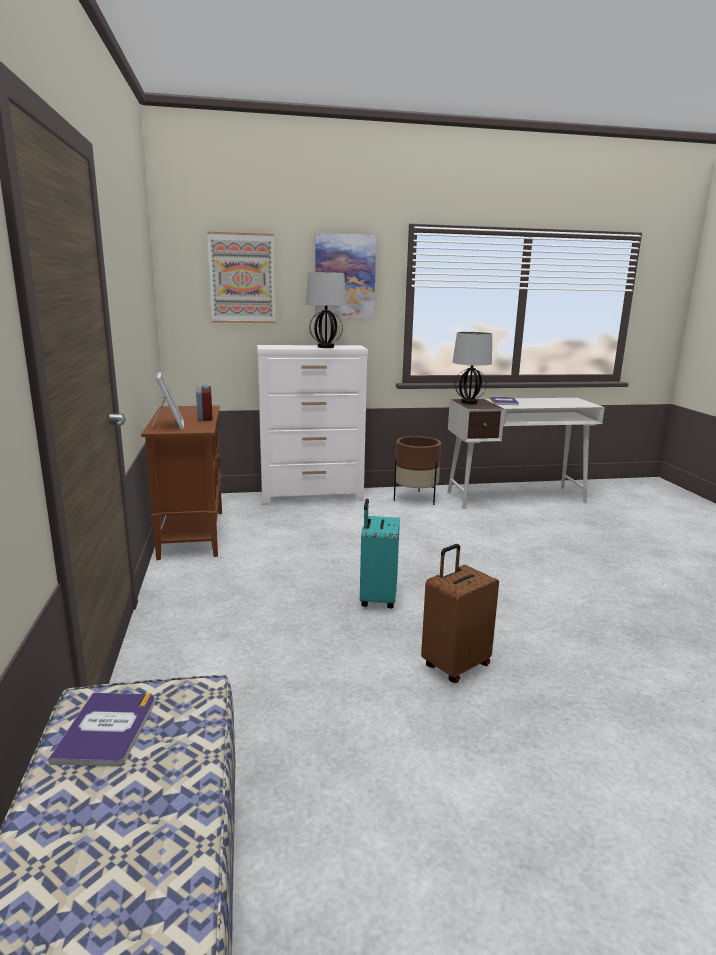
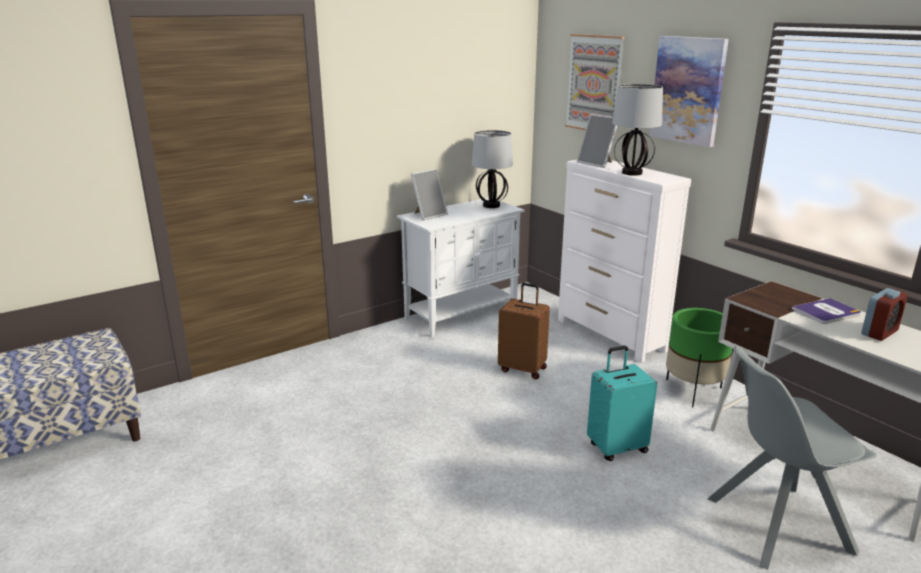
camera: 65 degrees right, 5 degrees up
(107, 729) = (74, 347): book -> none
(192, 533) = (462, 314): brown cabinet -> white cabinet
(205, 417) = (470, 216): alarm clock -> alarm clock (879, 333)
(283, 346) = (597, 163): none -> picture frame
(377, 598) = (418, 427): turquoise suitcase -> turquoise suitcase (616, 447)
(415, 499) = (693, 391): brown planter -> green planter
(455, 665) = (328, 495): brown suitcase -> brown suitcase (523, 369)
(468, 402) = (770, 293): table lamp -> table lamp (491, 205)
(563, 524) = (774, 525): none -> grey chair

